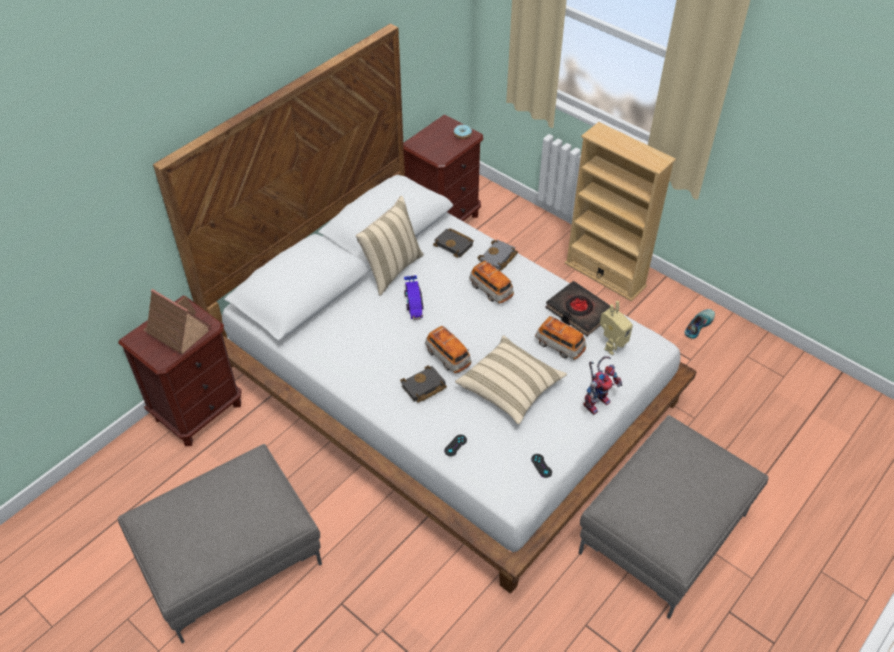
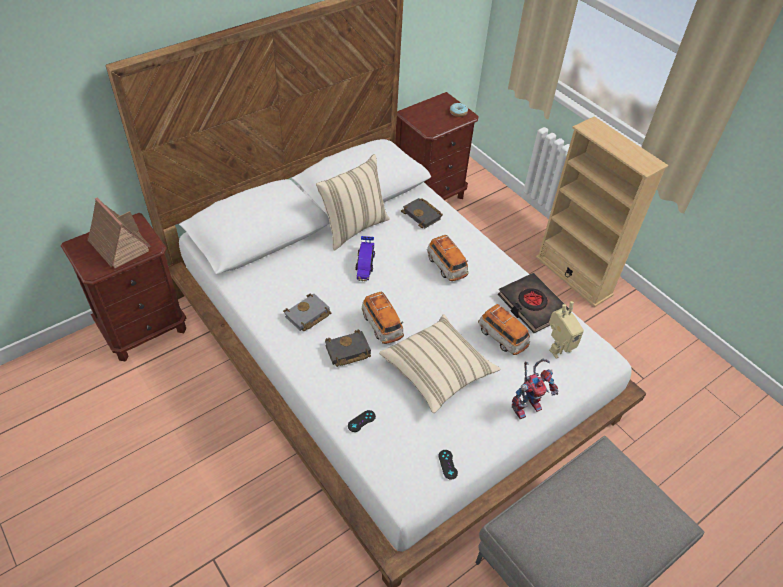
camera: 10 degrees right, 0 degrees up
(230, 562) = (119, 488): grey ottoman -> none
(498, 258) = (462, 237): grey book -> grey book (307, 316)
(698, 325) = (658, 344): shoe -> none

